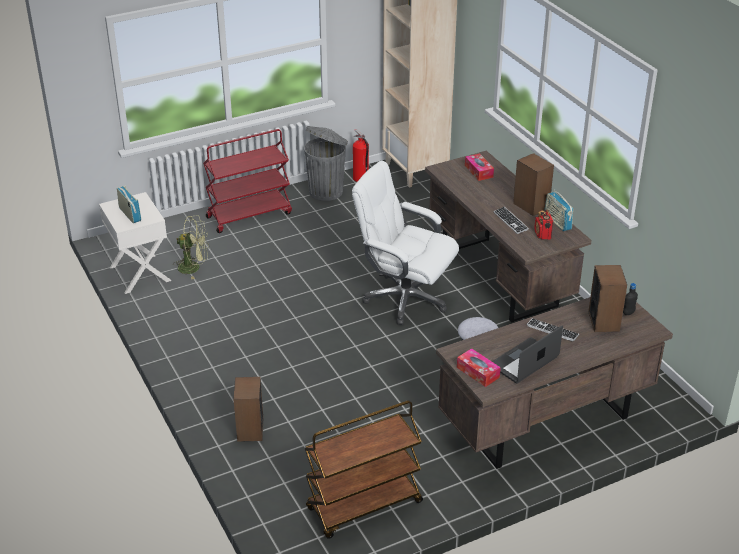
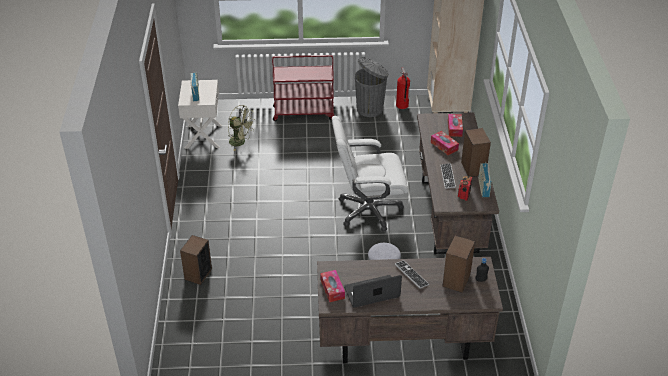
camera: 25 degrees right, 5 degrees up
(364, 506) = (233, 357): brown cart -> none
(404, 298) = (368, 210): white office chair -> white office chair turned 60 degrees counterclockwise
(482, 192) = (444, 146): none -> tissue box

